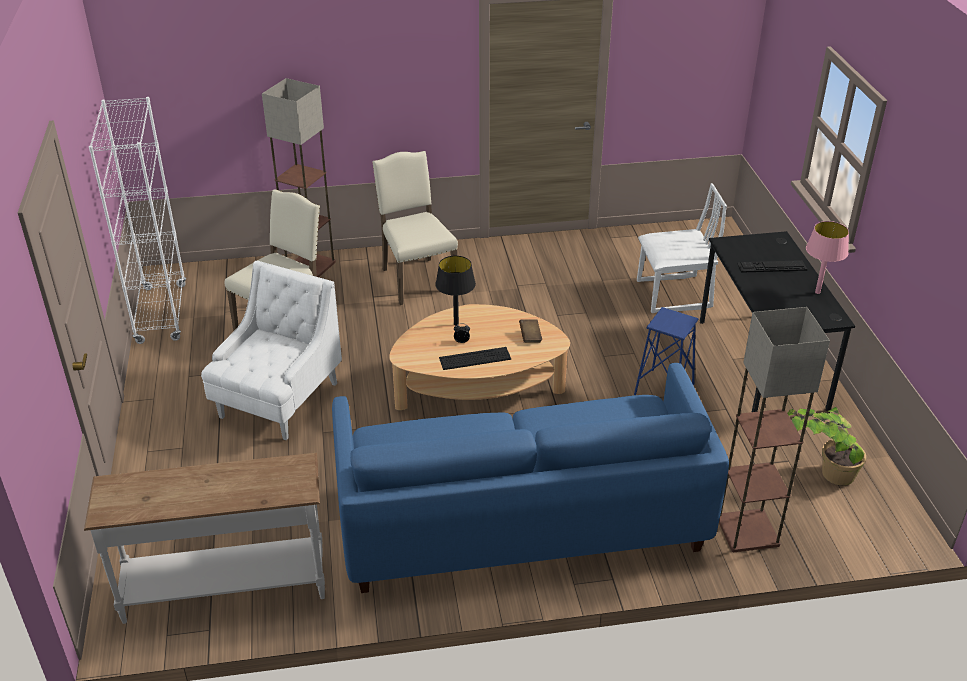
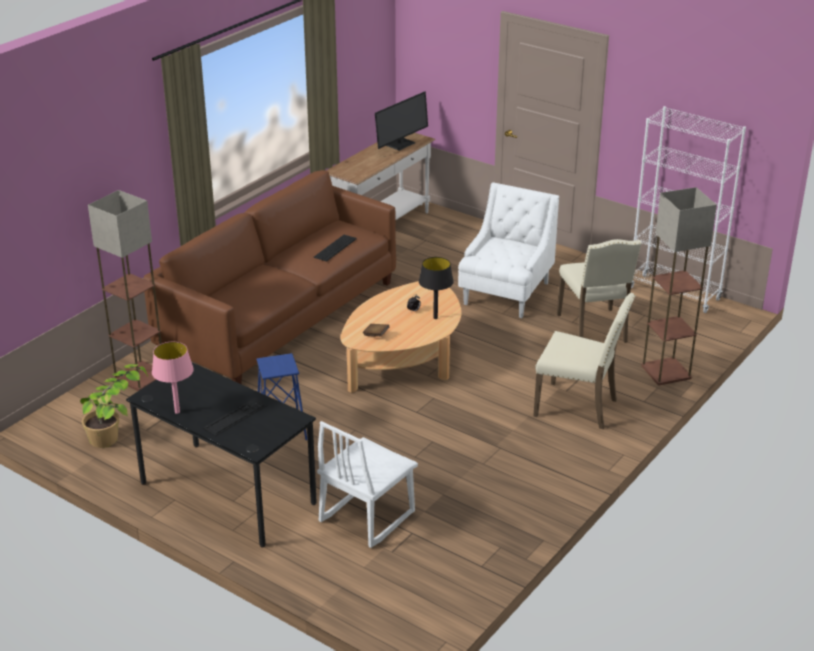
camera: 135 degrees right, 5 degrees down
(148, 494) = (399, 143): none -> monitor
(278, 401) = (506, 294): white armchair -> white armchair turned 135 degrees counterclockwise
(475, 358) = (388, 306): keyboard -> keyboard (335, 248)
(520, 518) = (280, 317): blue sofa -> brown sofa

